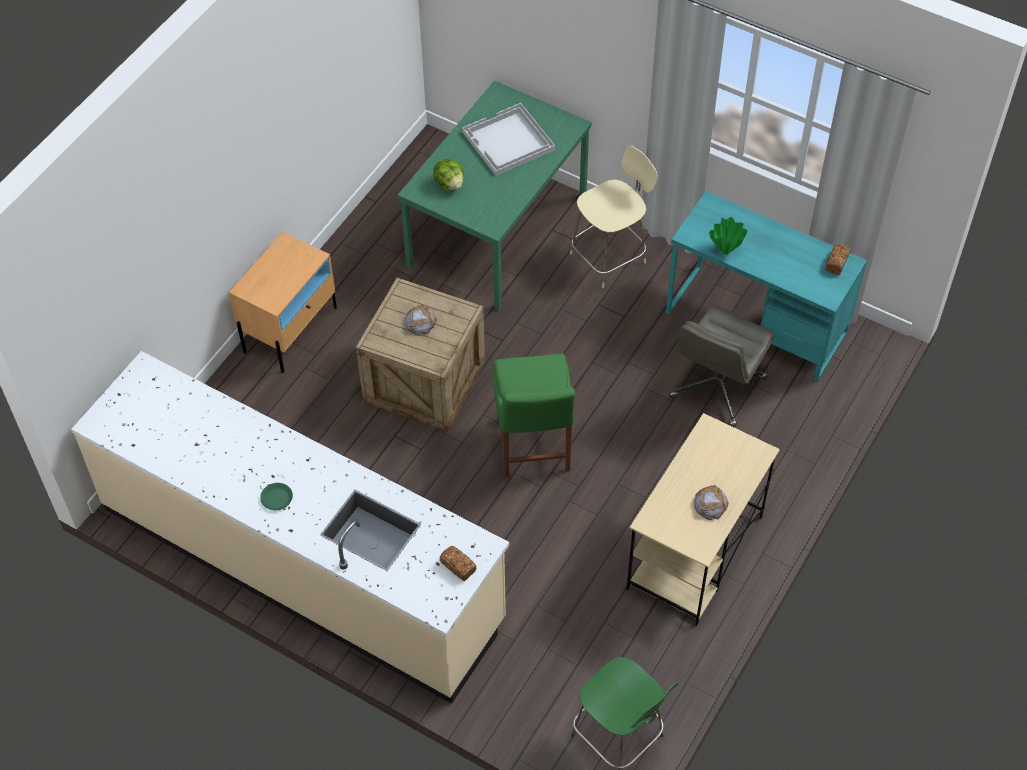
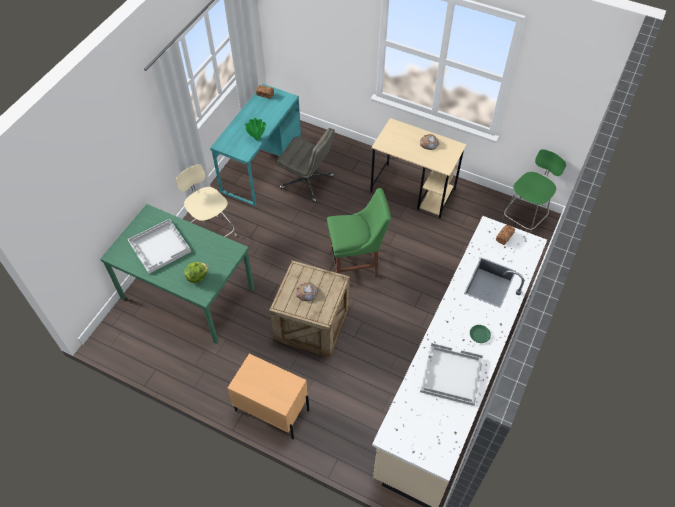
camera: 95 degrees left, 0 degrees up
(219, 452) = (451, 375): none -> white tray

